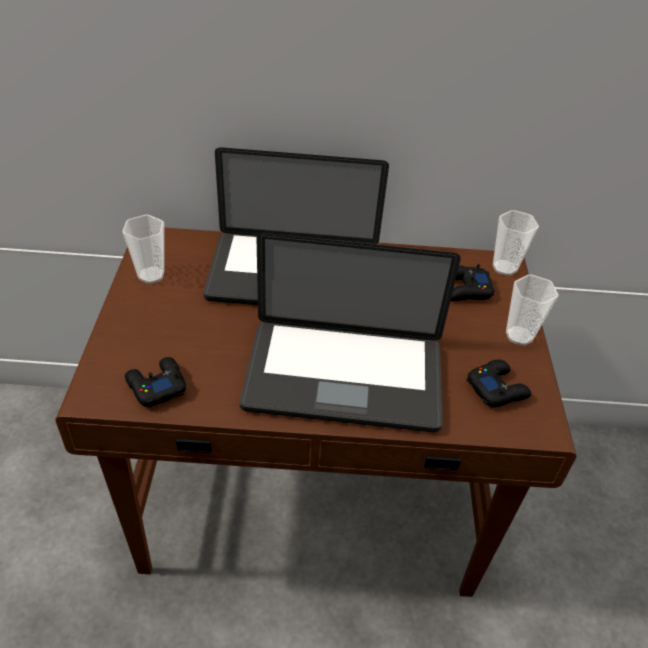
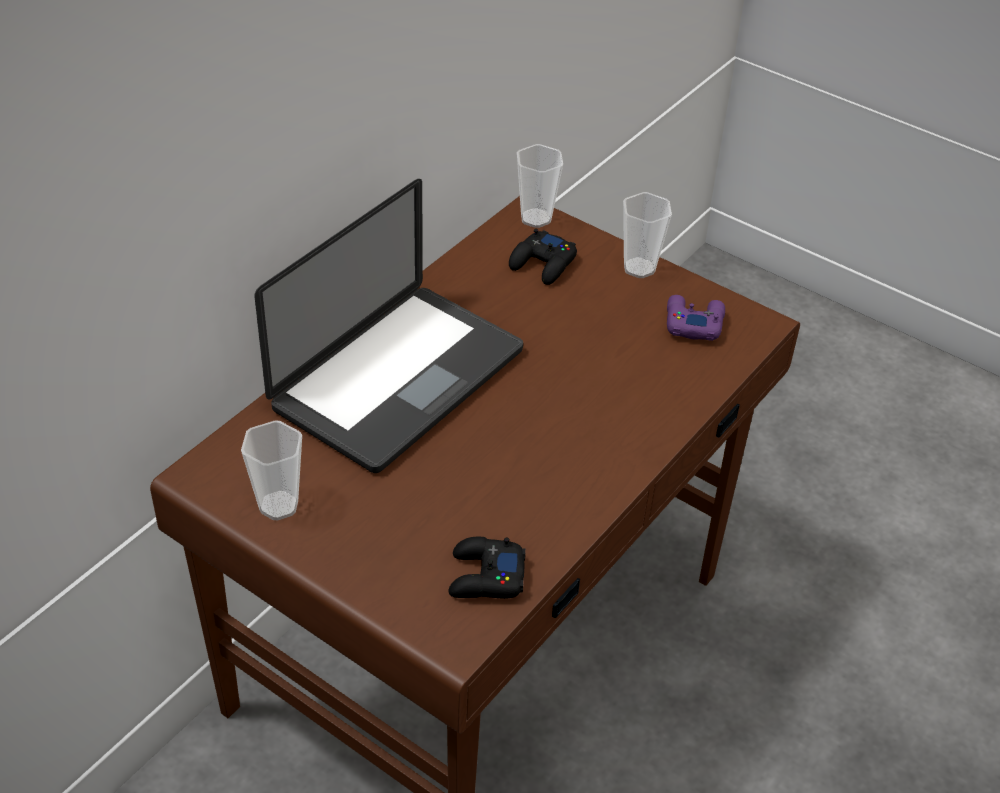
camera: 55 degrees left, 0 degrees up
(344, 377) = (593, 420): laptop -> none
(497, 388) = (693, 323): black game controller -> purple game controller

